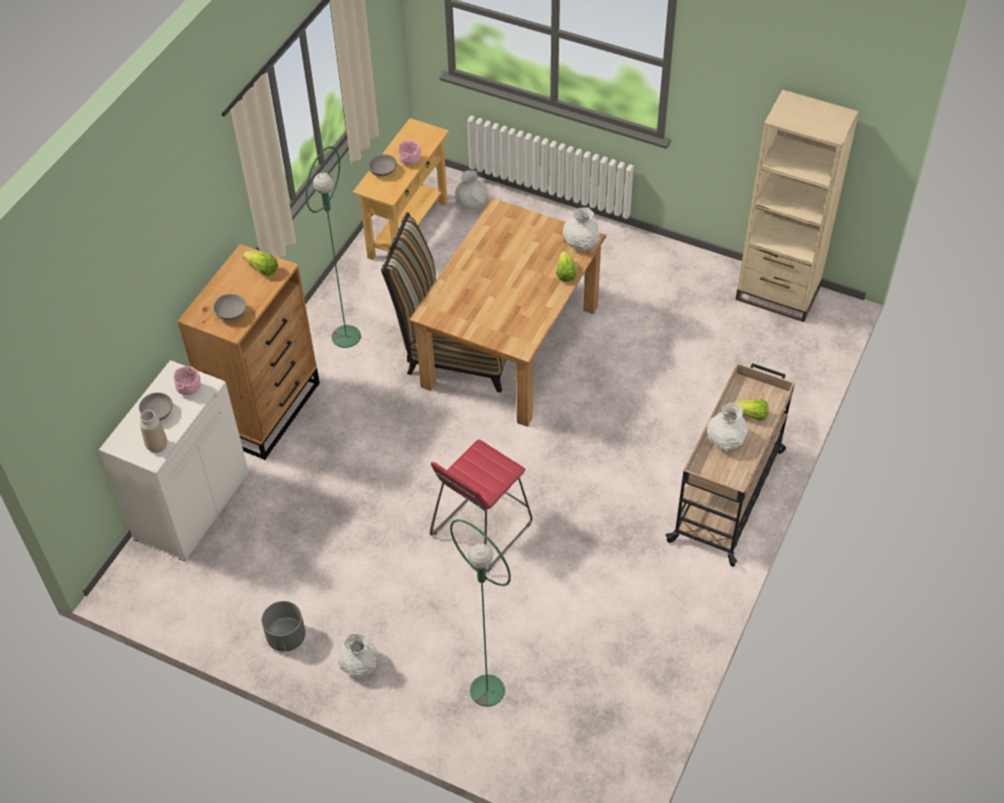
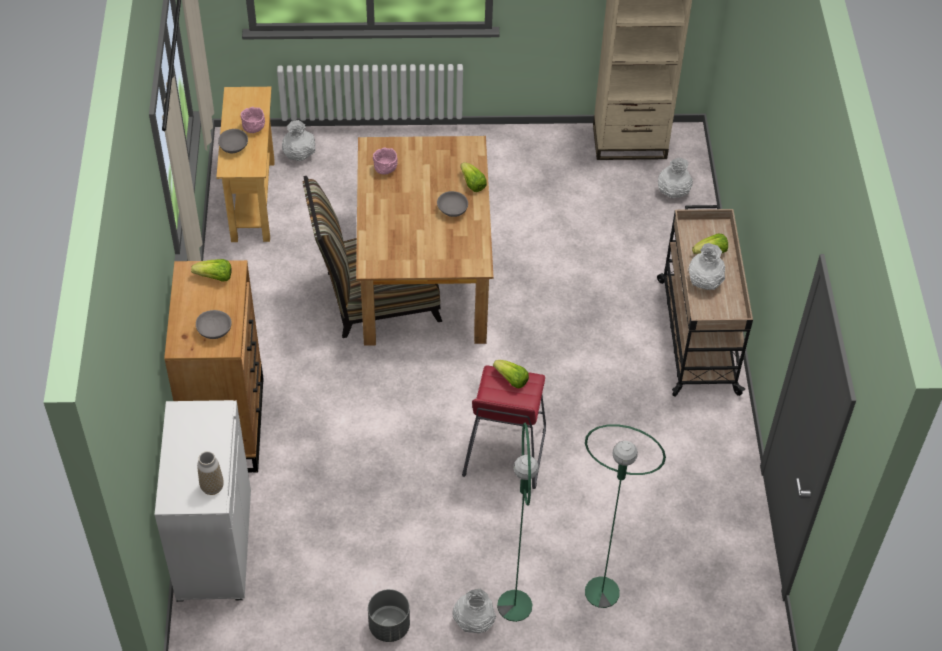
camera: 30 degrees left, 0 degrees up
(158, 413) = (190, 456): grey bowl -> grey bowl (452, 210)
(189, 390) = (206, 422): pink bowl -> pink bowl (385, 170)
(346, 336) = (260, 324): green floor lamp -> green floor lamp (514, 605)
(491, 460) = (511, 380): none -> lettuce
(580, 243) = (468, 151): white vase -> white vase (673, 192)

